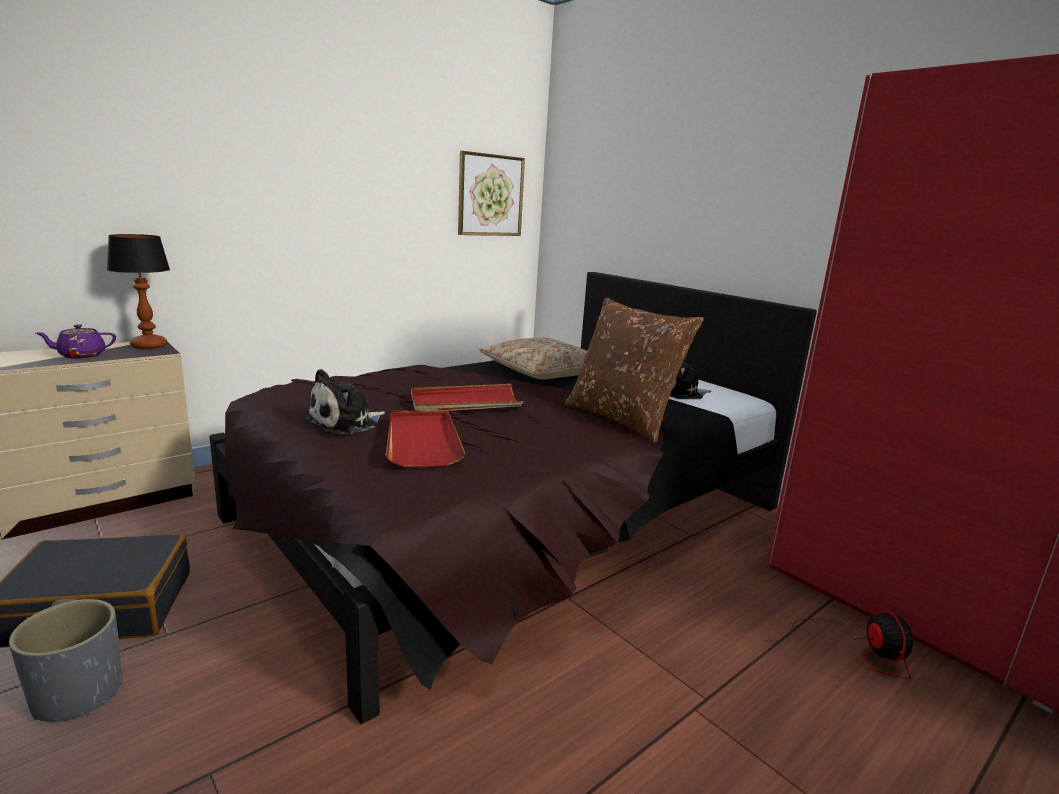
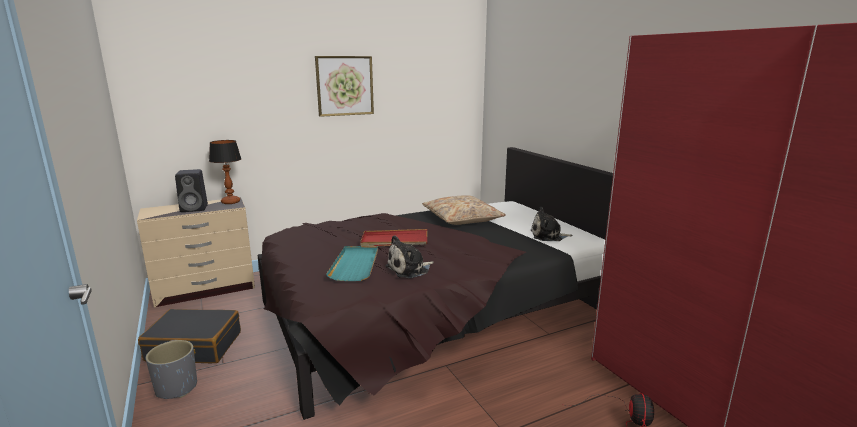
camera: 15 degrees right, 0 degrees up
(81, 355) = (195, 208): purple teapot -> black speaker
(346, 423) = (320, 252): plush toy -> plush toy (409, 269)
(422, 441) = (355, 265): red tray -> turquoise tray
(490, 195) = (444, 97): picture -> picture (344, 86)
(622, 419) = (489, 255): brown pillow -> none

